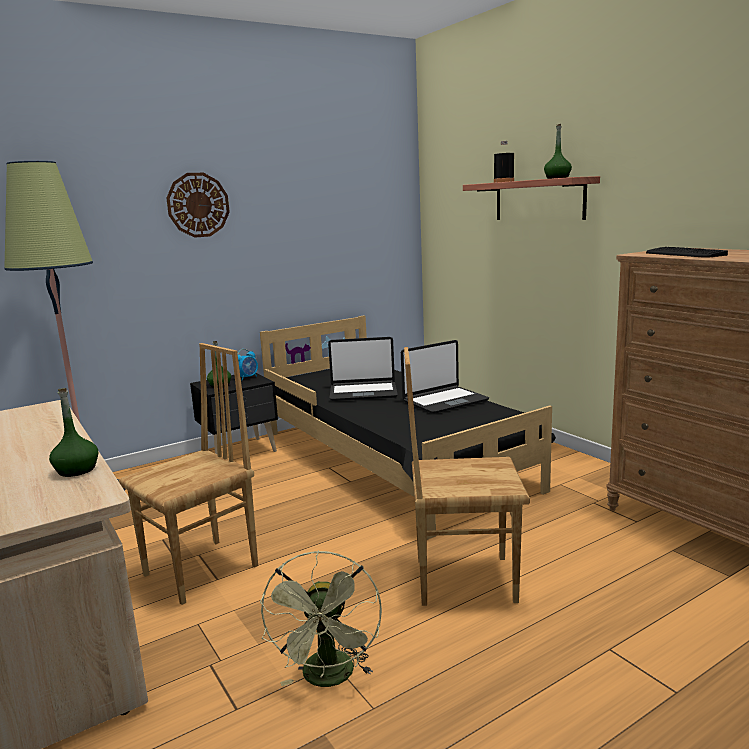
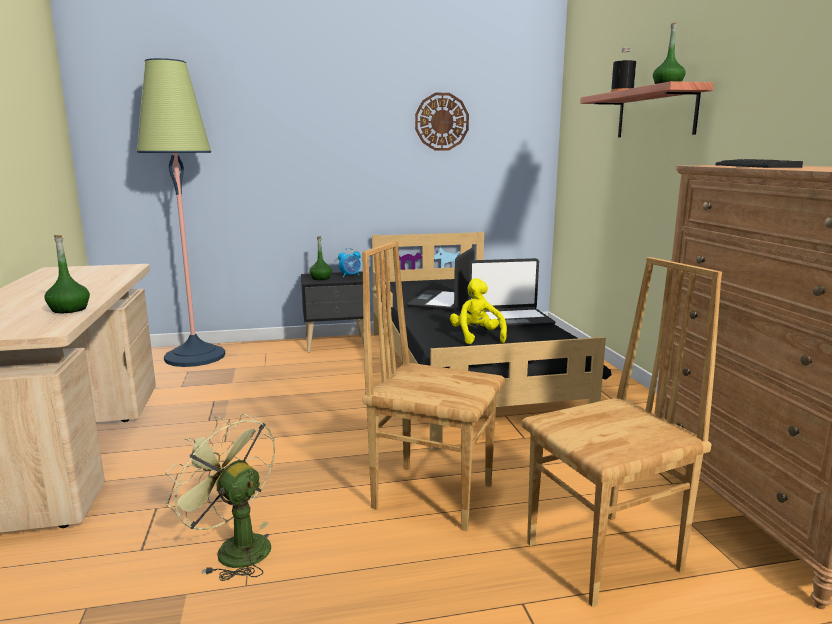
camera: 20 degrees right, 0 degrees up
(198, 205) = (322, 109): wall clock -> wall clock (441, 121)
(203, 571) = (220, 432): brown chair -> brown chair (606, 557)
(329, 679) = (234, 548): green fan -> green fan turned 105 degrees clockwise
(363, 392) = (442, 302): laptop -> laptop turned 90 degrees clockwise
(435, 423) = (476, 337): none -> yellow plush toy

